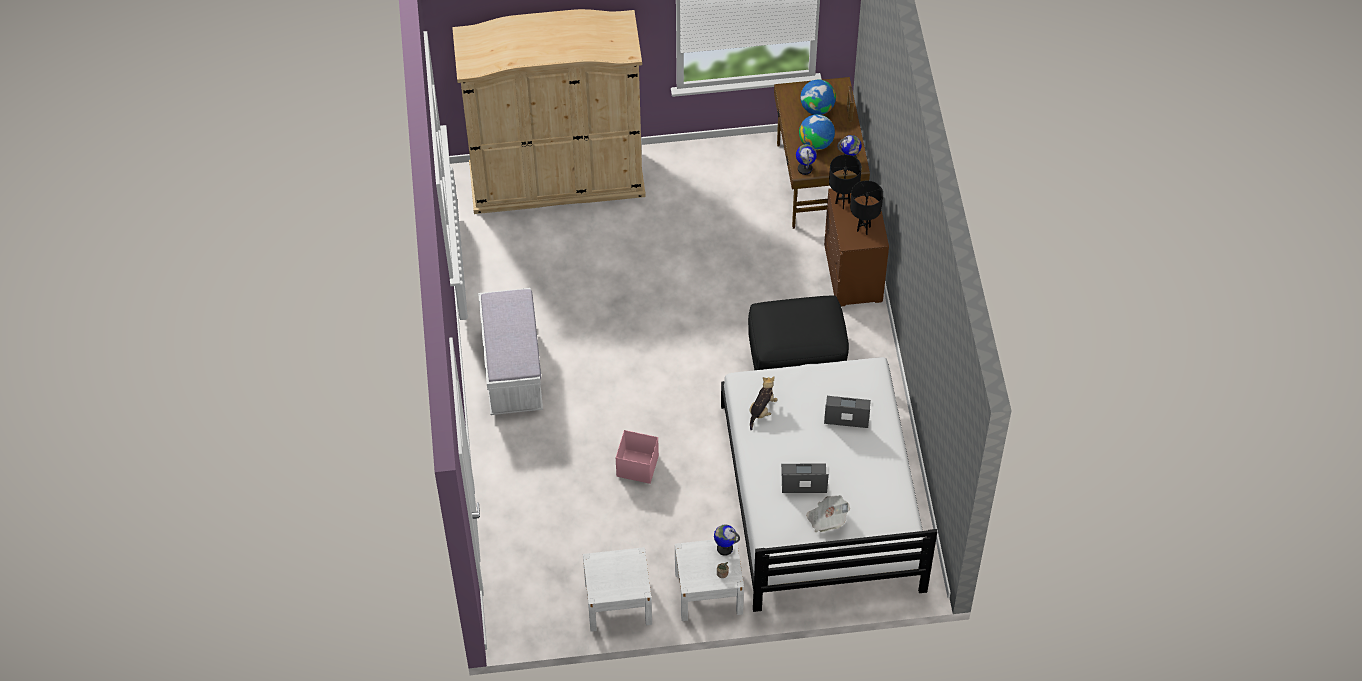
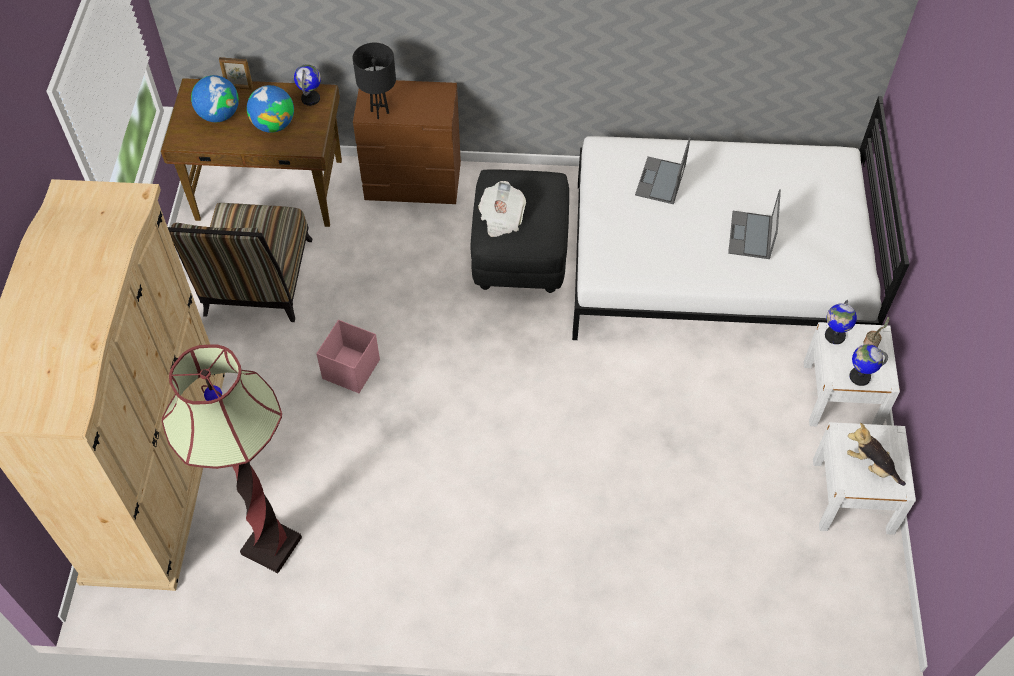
camera: 80 degrees left, 0 degrees up
(512, 371) = (469, 574): white bench -> none
(514, 256) = (271, 546): none -> floor lamp
(637, 466) = (649, 444): pink storage box -> pink storage box (350, 370)
(726, 196) = (256, 284): none -> chair
(762, 410) = (645, 260): plush toy -> plush toy (871, 465)
(805, 169) = (310, 142): globe -> globe (859, 376)
(827, 519) = (809, 223): newspaper -> newspaper (501, 218)
(864, 229) = (425, 100): black table lamp -> none

